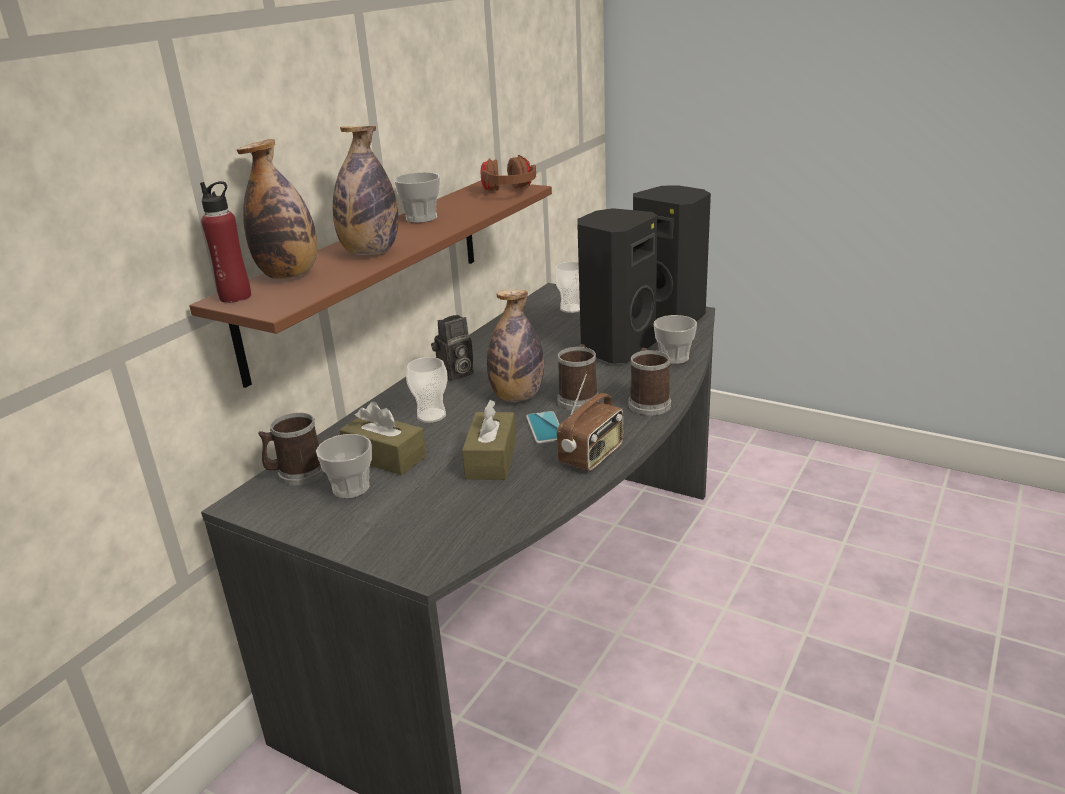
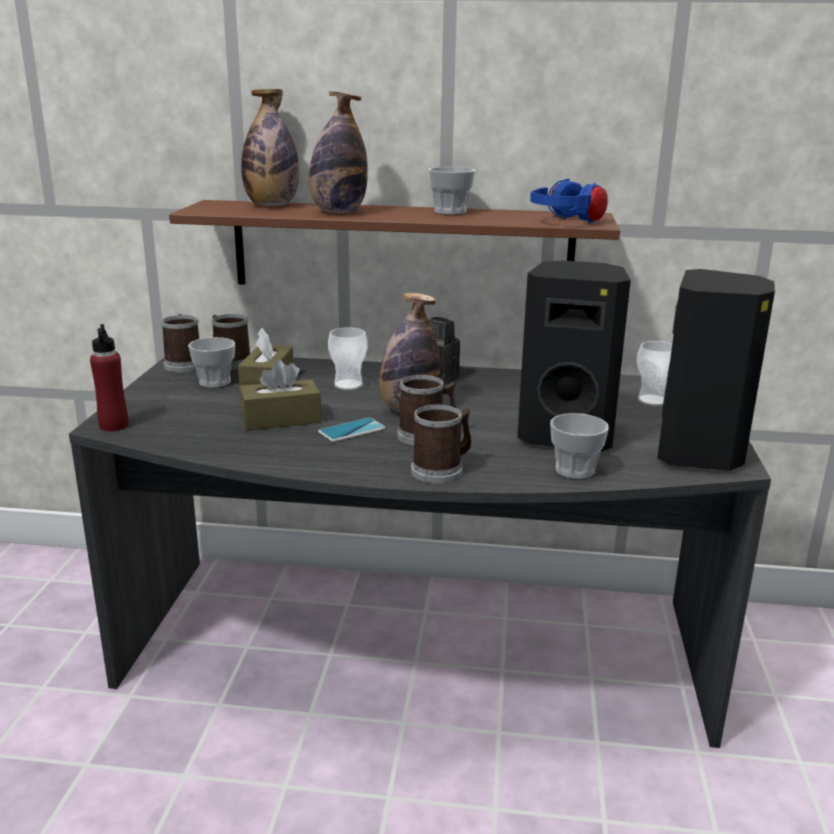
camera: 65 degrees right, 5 degrees down
(235, 297) = (219, 203): red bottle -> red bottle (114, 426)
(266, 504) = (183, 364): none -> mug
(509, 194) = (566, 222): brown headphones -> blue headphones
(592, 456) = (306, 458): radio -> none

